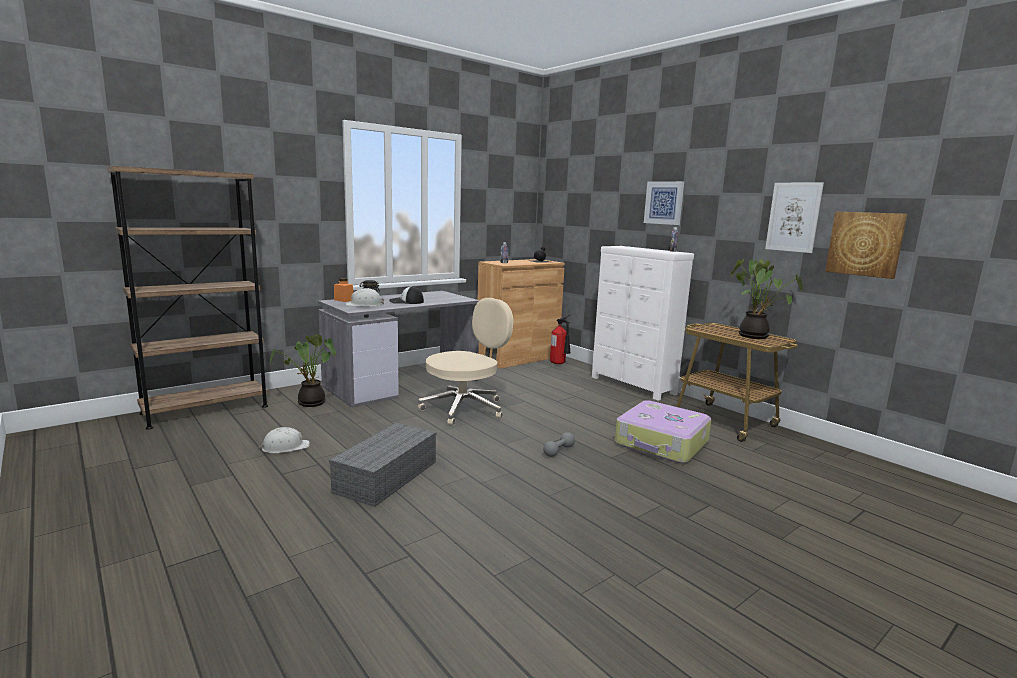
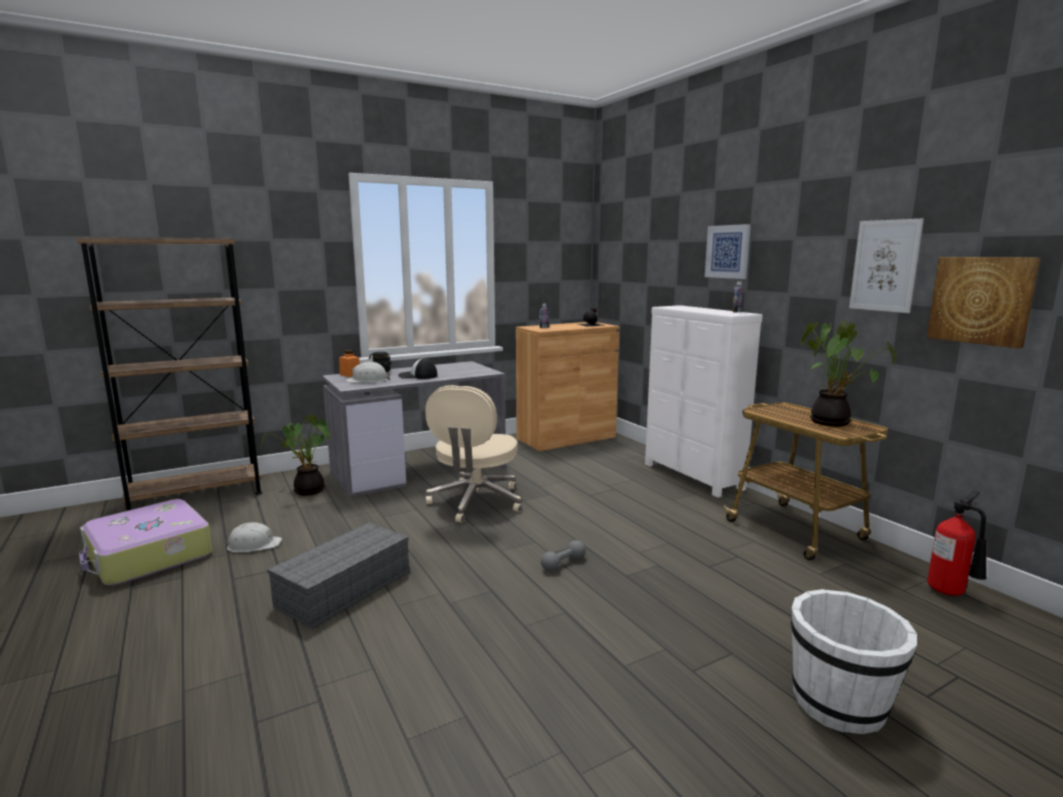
camera: 10 degrees right, 0 degrees up
(465, 408) = (475, 502): beige office chair -> beige office chair turned 135 degrees clockwise
(559, 364) = (613, 446): fire extinguisher -> fire extinguisher (951, 592)
(662, 443) = (700, 558): suitcase -> suitcase (148, 556)
(794, 531) = (840, 703): none -> white bucket

